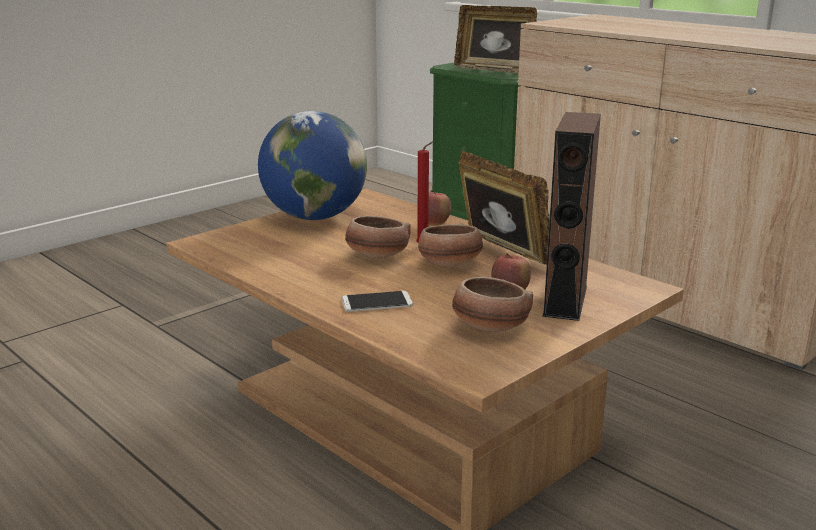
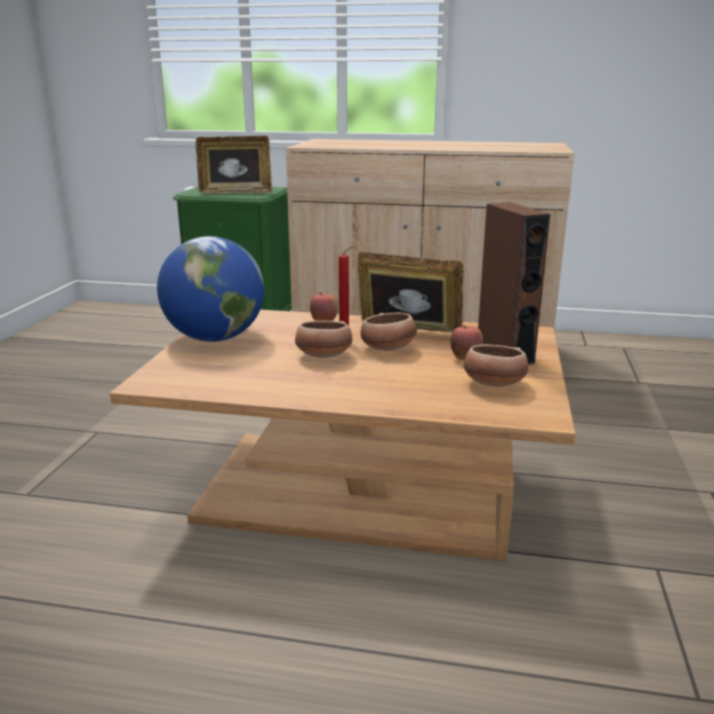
camera: 35 degrees left, 0 degrees up
(376, 302) = (388, 390): phone -> none

